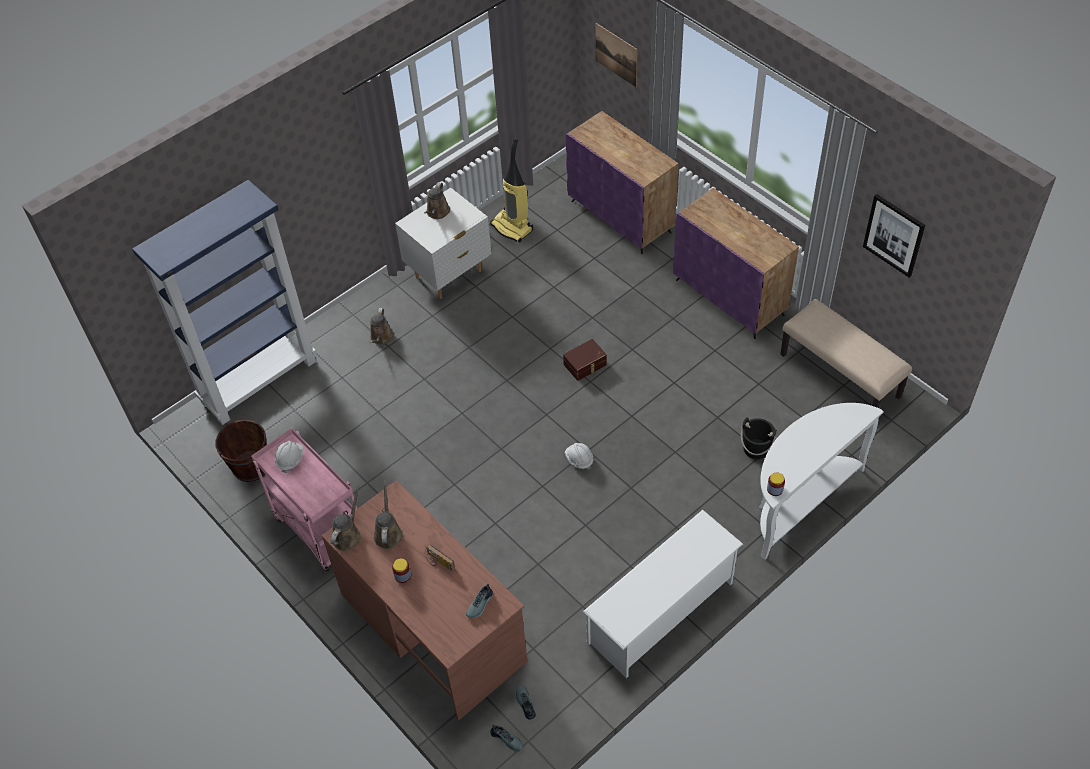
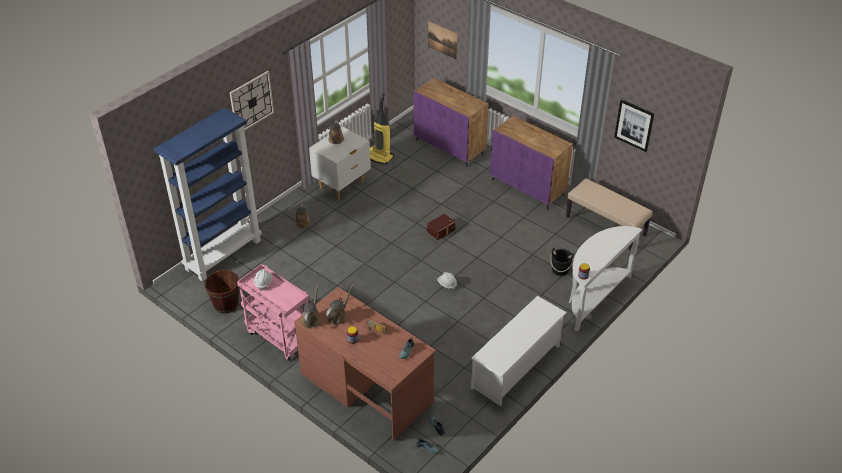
camera: 10 degrees left, 10 degrees down
(296, 166) = (251, 102): none -> wall clock
(388, 532) = (338, 316): brown watering can -> brown watering can turned 45 degrees clockwise

